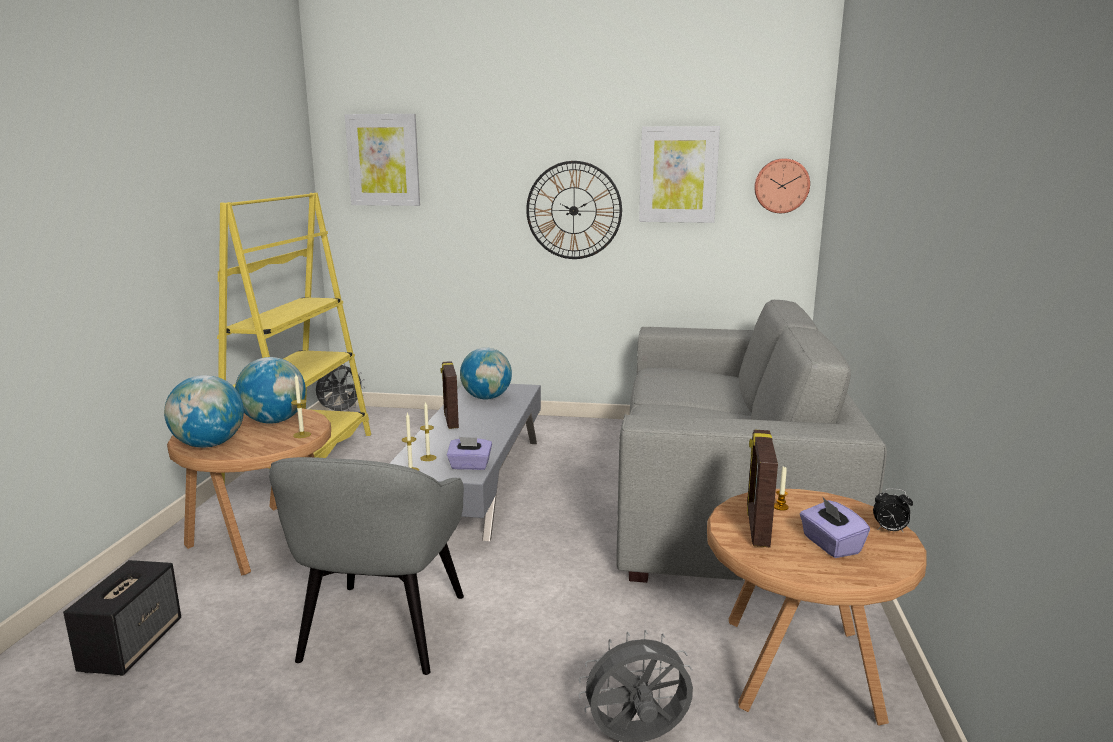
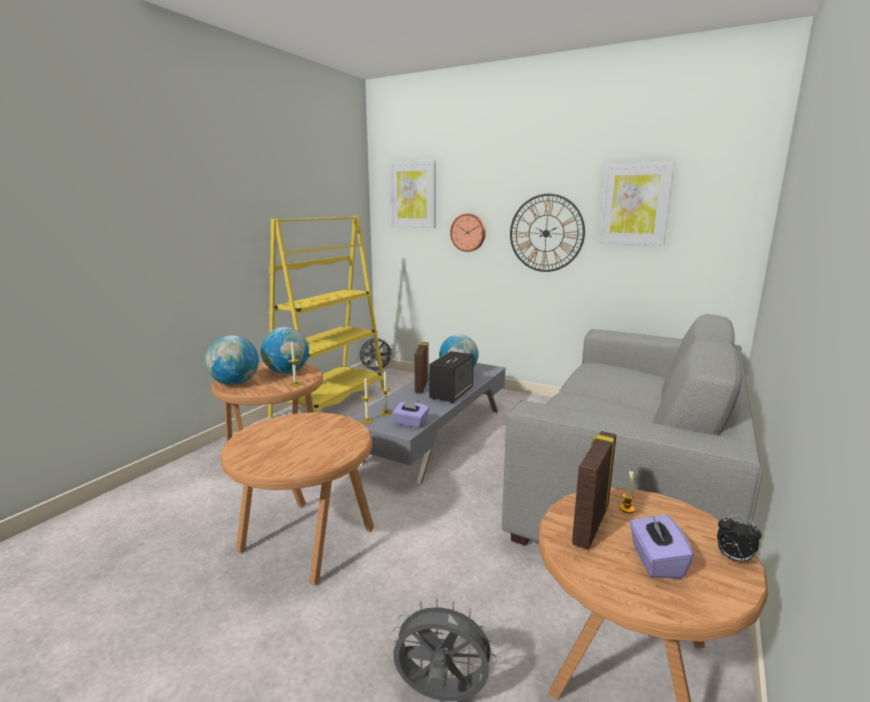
camera: 20 degrees right, 0 degrees up
(132, 645) = (155, 512): speaker -> speaker (451, 393)
(382, 630) = (306, 539): grey armchair -> brown side table
(781, 185) = (730, 213): wall clock -> wall clock (468, 232)

